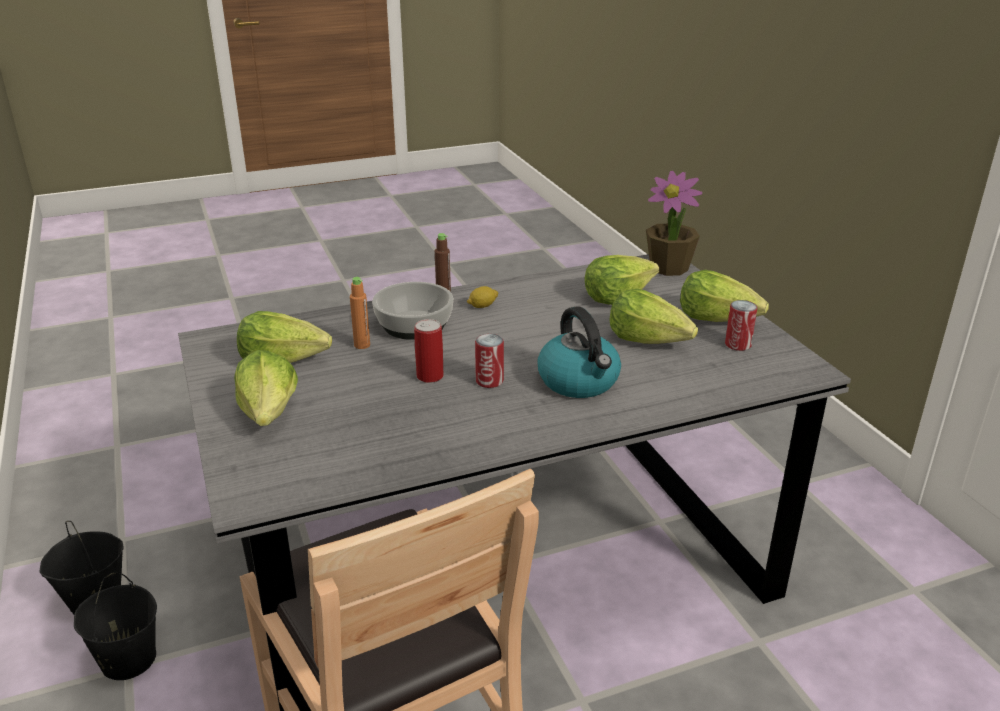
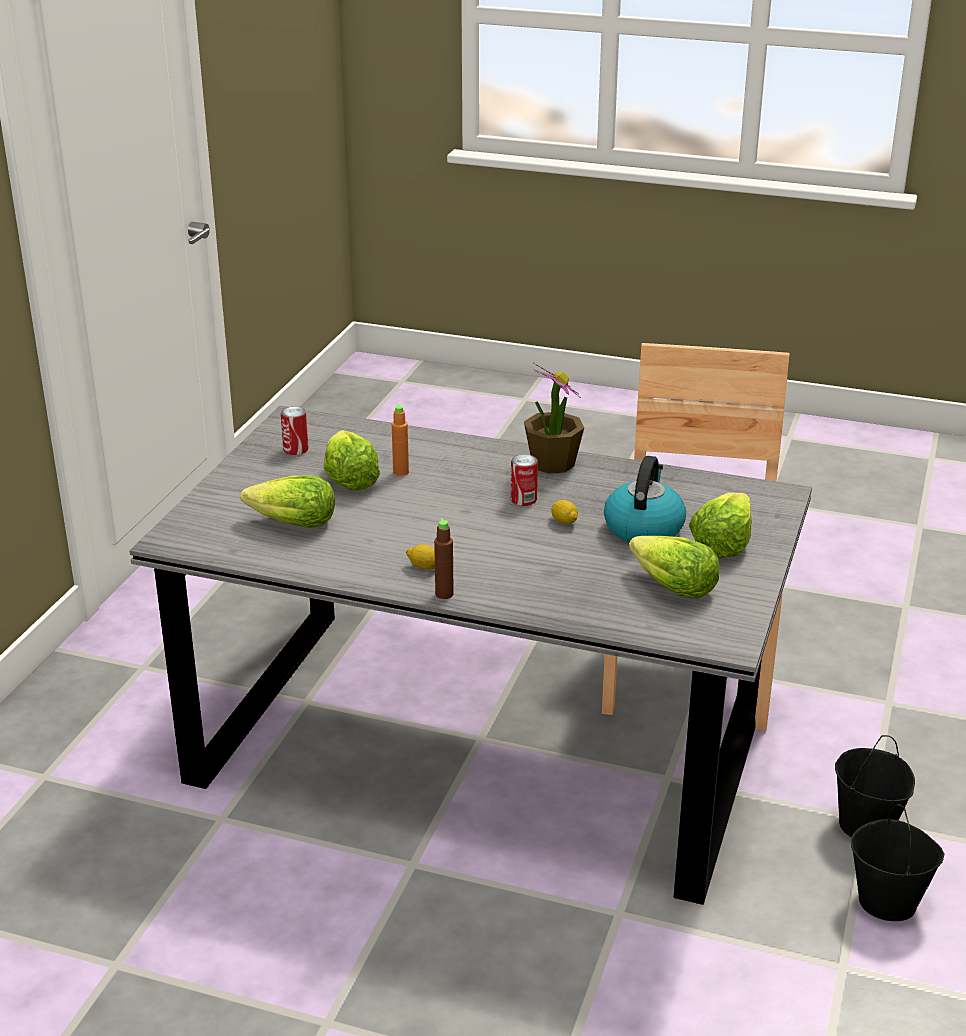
camera: 140 degrees left, 0 degrees up
(362, 345) = (587, 573): orange bottle -> orange bottle (401, 472)
(414, 325) = (516, 573): bowl -> none
(430, 376) = (564, 521): can -> lemon
(579, 381) = (459, 473): kettle -> kettle (643, 528)
(669, 268) = (184, 531): potted plant -> potted plant (552, 463)
(717, 318) = (261, 472): lettuce -> none

